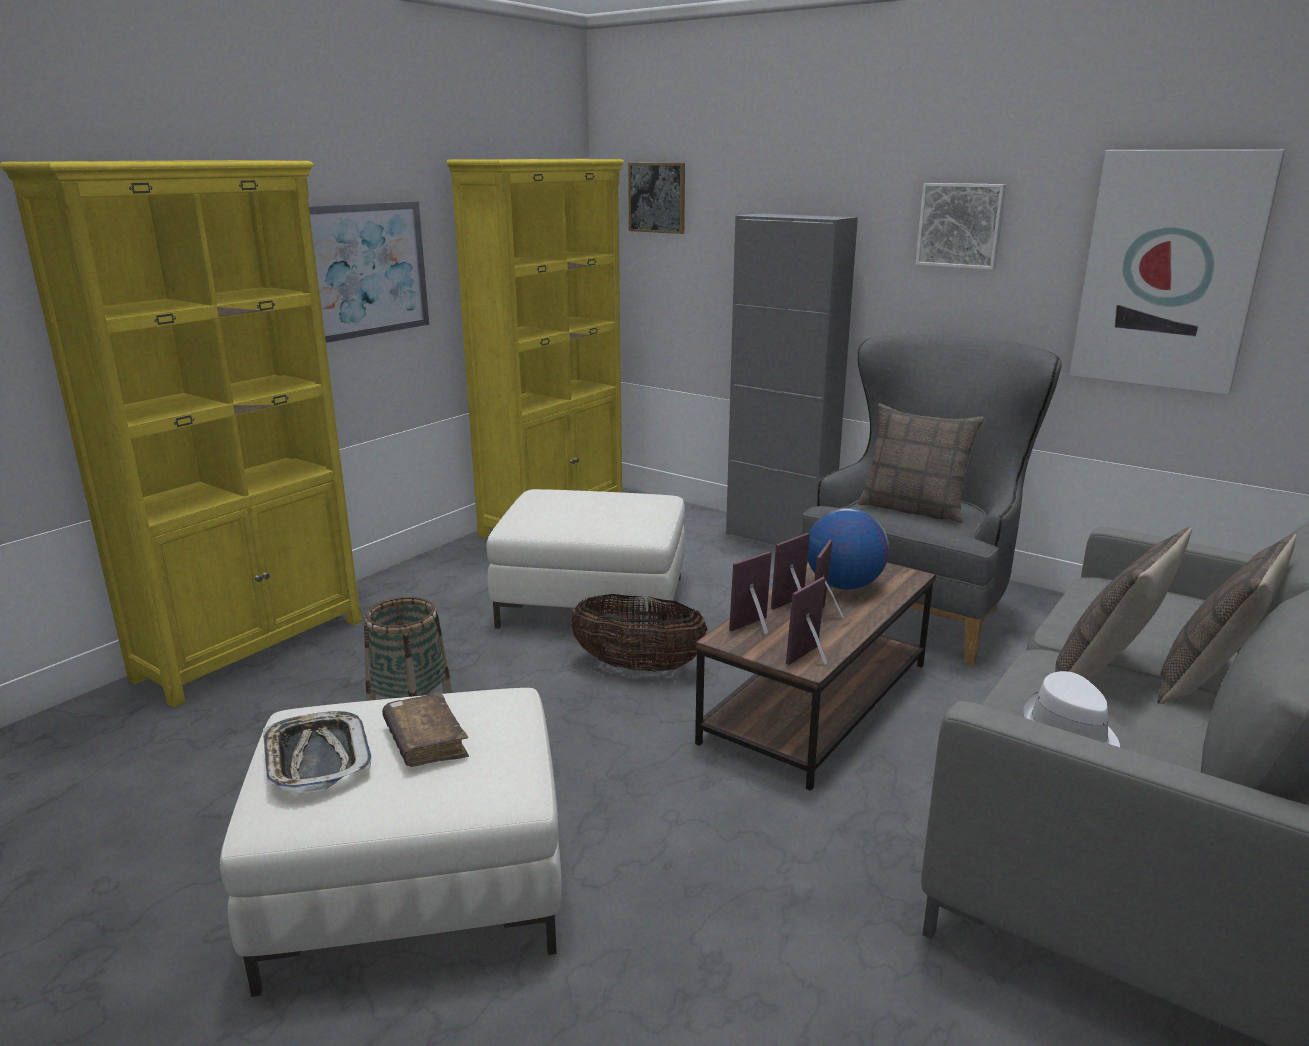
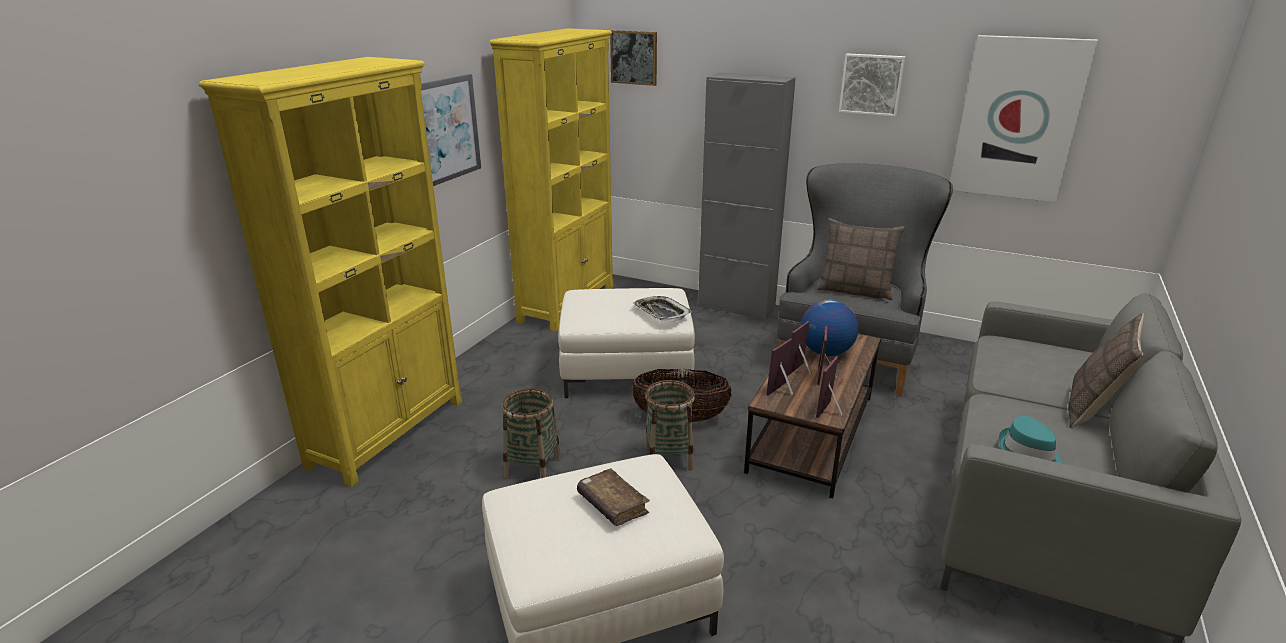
camera: 10 degrees left, 5 degrees up
(316, 758) = (543, 527): tray -> tray (661, 313)
(598, 714) = (668, 458): none -> basket
(1069, 730) = (1028, 453): white hat -> turquoise hat
(1106, 674) = (1031, 409): pillow -> none

